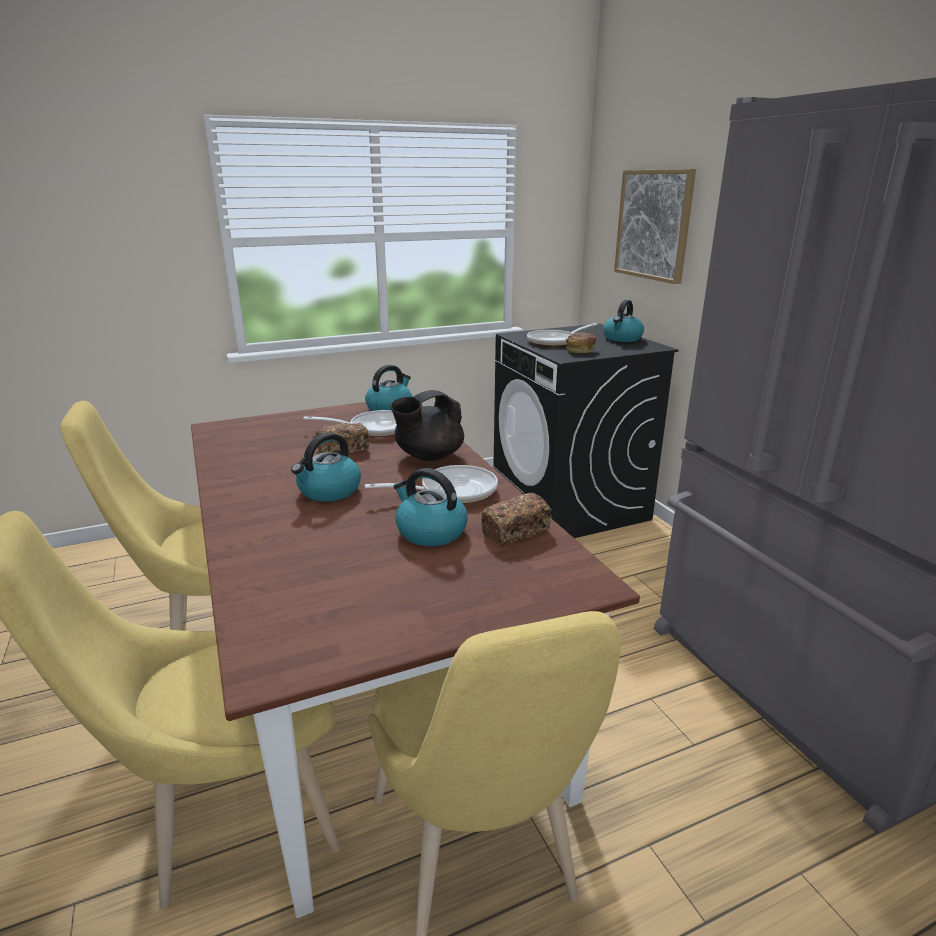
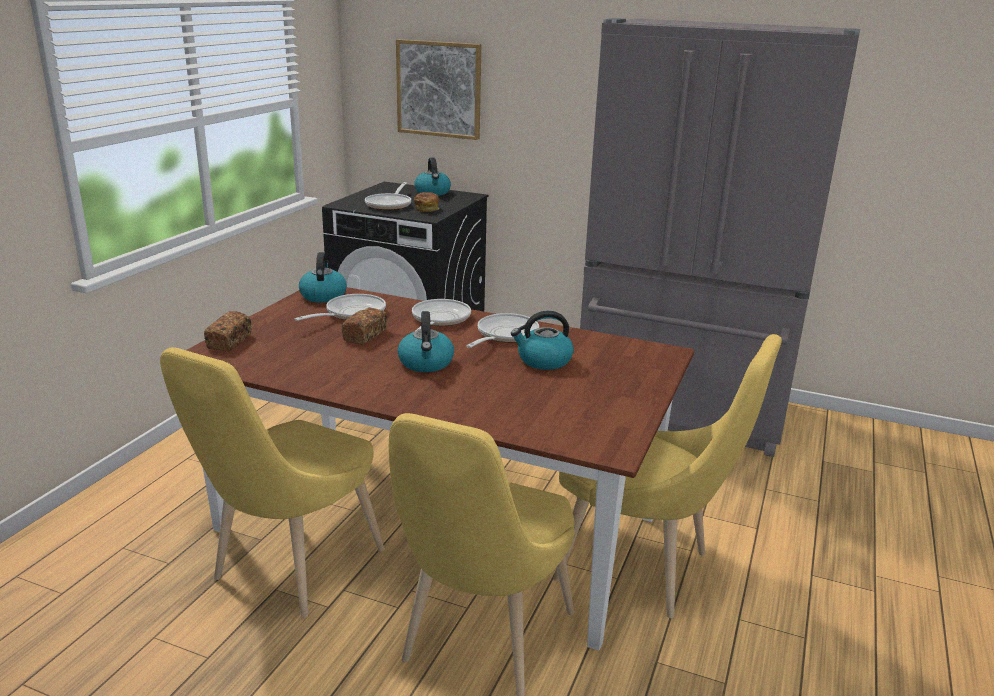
camera: 45 degrees left, 0 degrees up
(428, 456) = (439, 320): black teapot -> frying pan
(516, 532) = (586, 343): bread -> bread (229, 342)

